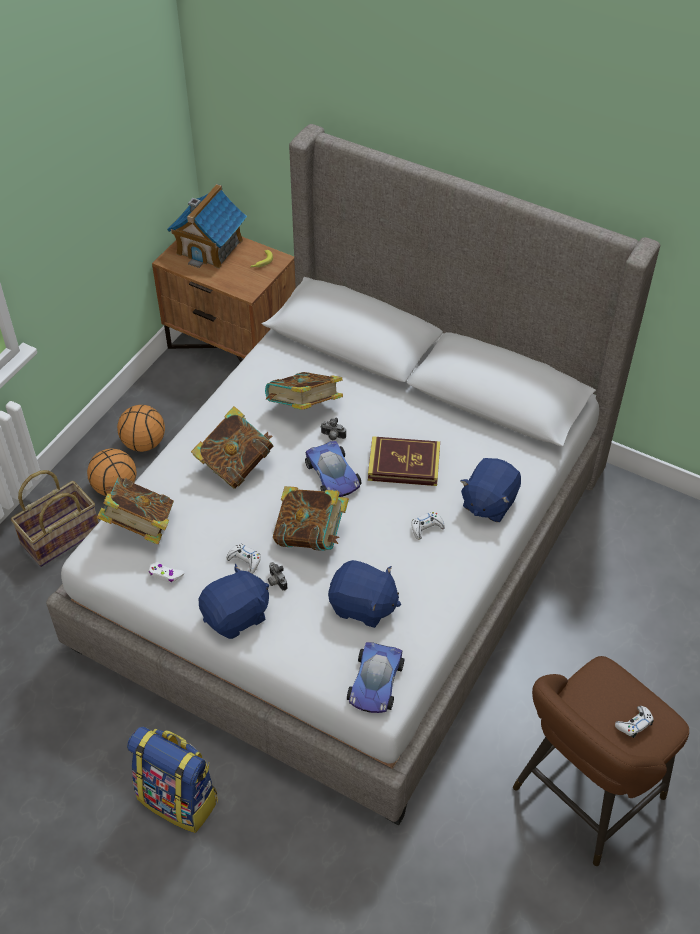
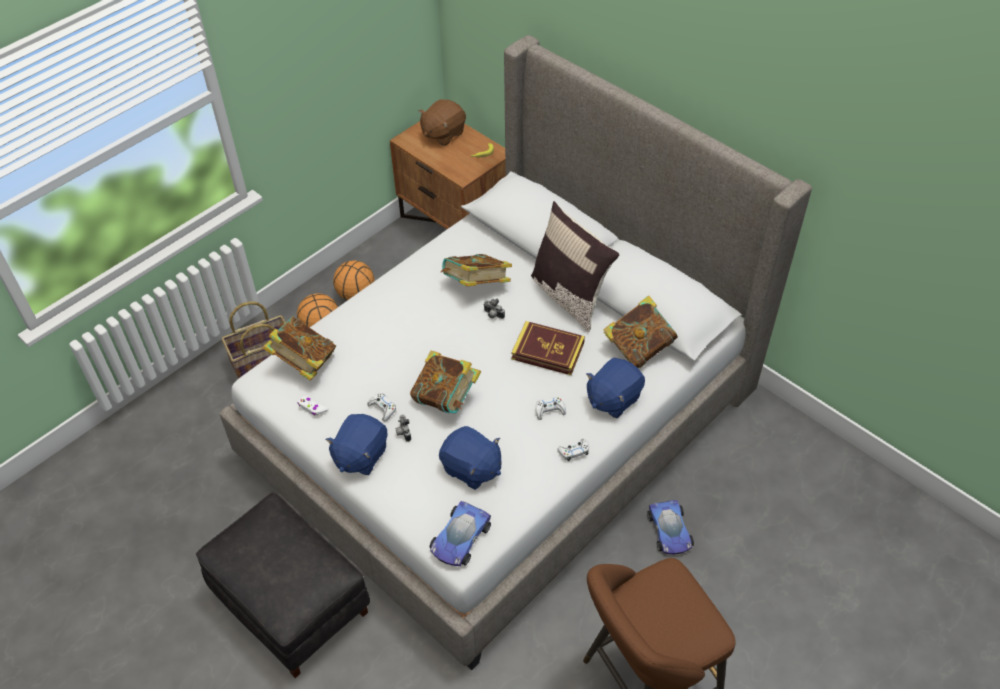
camera: 15 degrees right, 0 degrees up
(179, 799) = (293, 604): backpack -> black ottoman
(210, 247) = (443, 134): toy house -> brown plush toy
(235, 465) = (401, 325): book -> book (639, 348)
(236, 616) = (360, 455): blue plush toy -> blue plush toy turned 135 degrees clockwise
(333, 475) = (482, 349): toy car -> toy car (669, 531)
(409, 403) = (570, 297): none -> pillow
(634, 724) = (682, 626): white game controller -> white game controller (574, 451)

